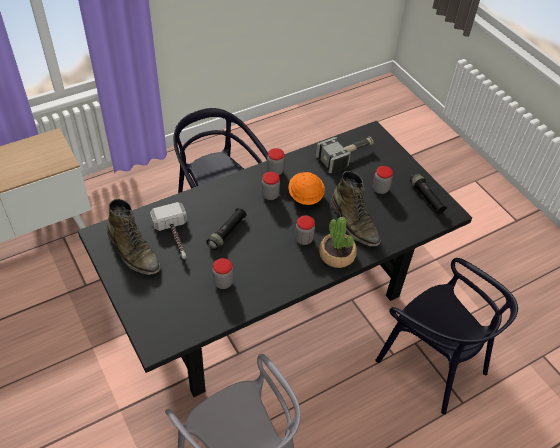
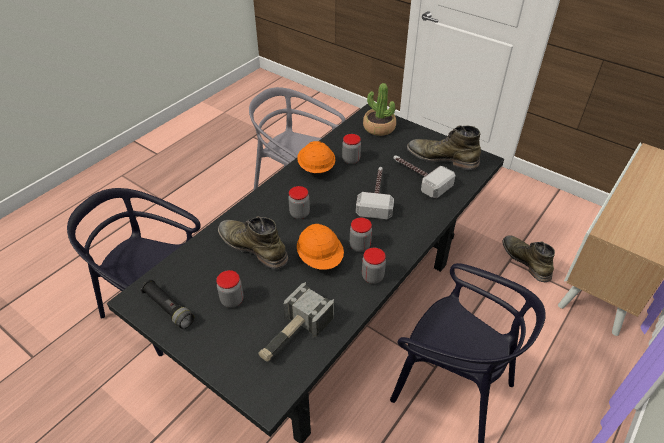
camera: 160 degrees right, 5 degrees down
(71, 279) = (525, 260): none -> green boot
(227, 232) = (376, 196): black flashlight -> hammer
(263, 285) = (316, 168): none -> orange hard hat
(337, 255) = (260, 210): potted plant -> potted plant (379, 128)

